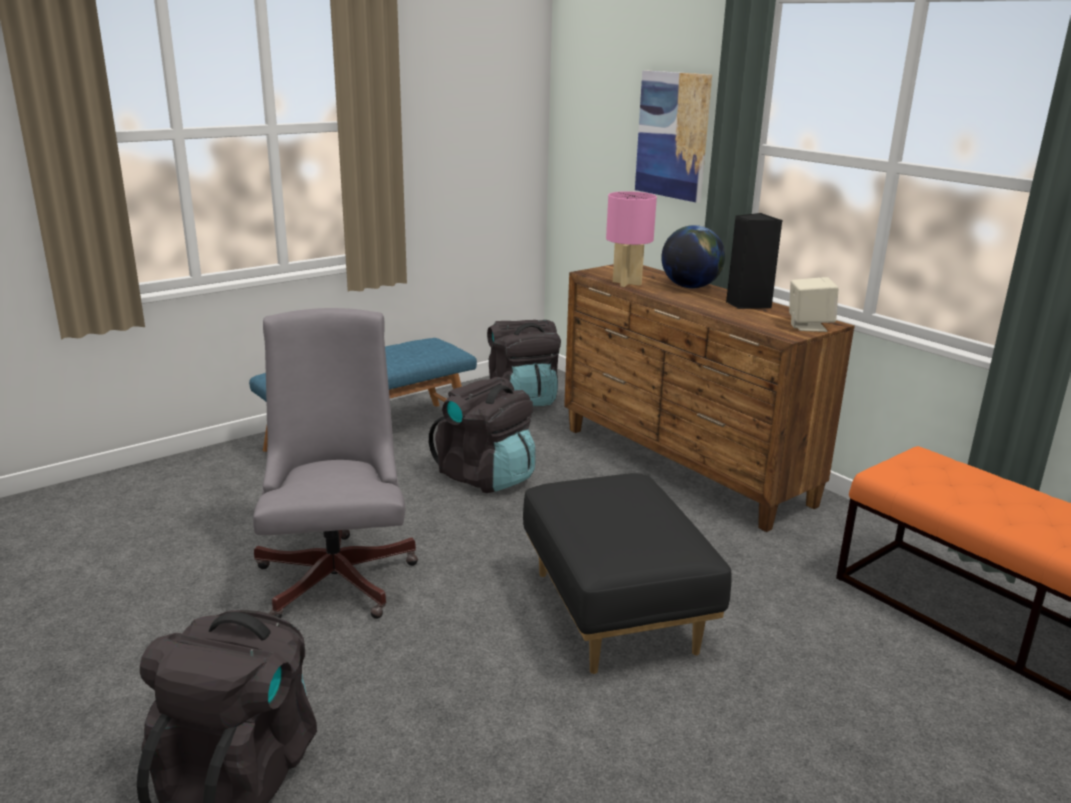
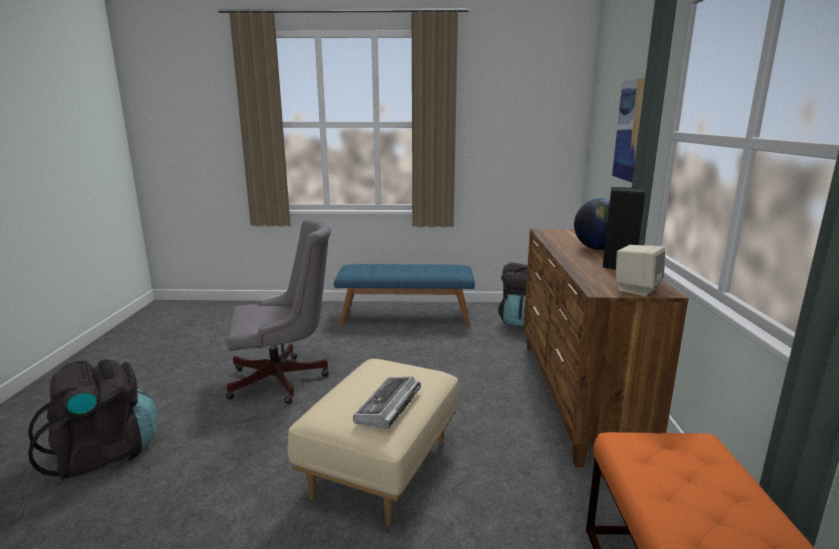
camera: 40 degrees right, 5 degrees down
(338, 573) = (284, 380): grey office chair -> grey office chair turned 45 degrees clockwise
(486, 477) = (432, 358): black backpack -> none
(616, 612) = (382, 469): black ottoman -> beige ottoman
(626, 283) = (553, 239): pink table lamp -> none
(659, 524) = (388, 407): none -> keyboard

